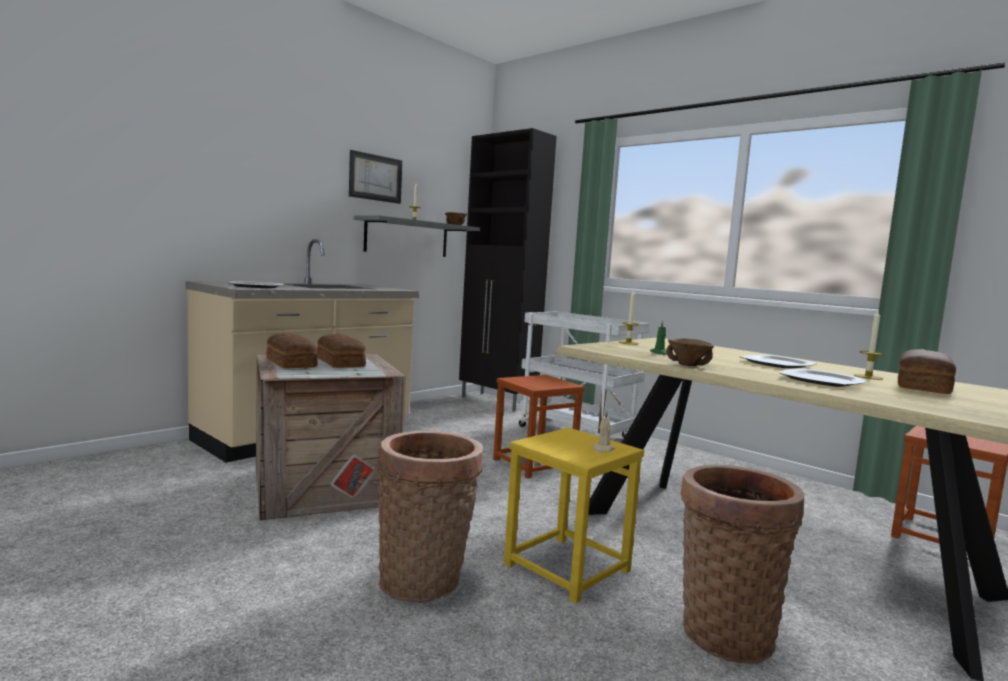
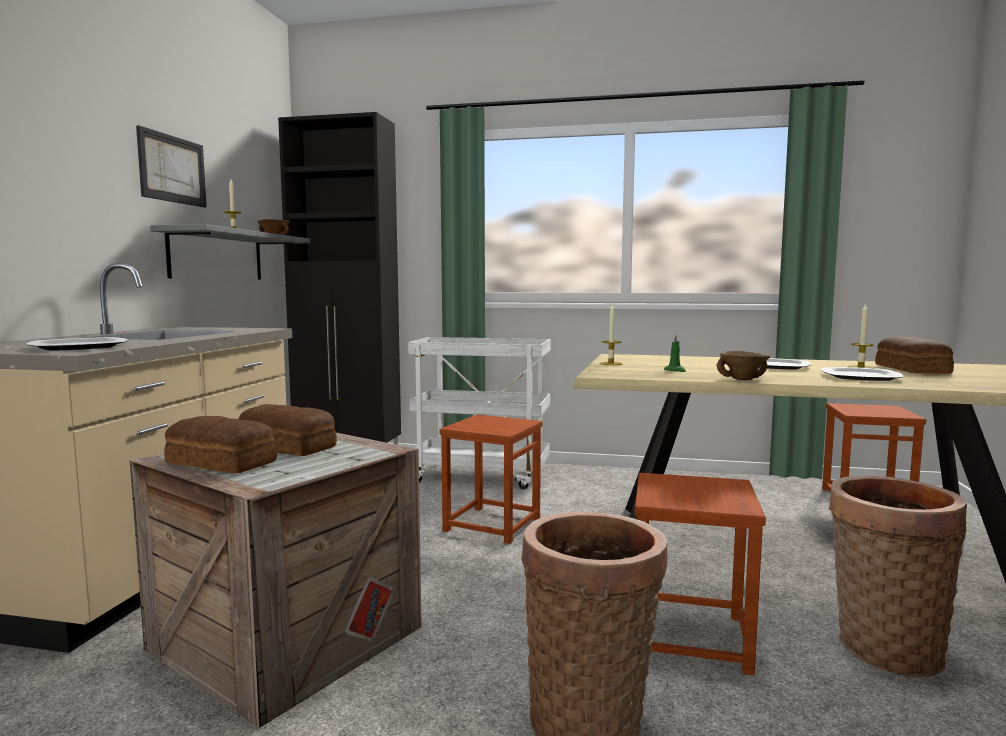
camera: 30 degrees left, 0 degrees up
(566, 568) = (689, 637): yellow stool -> brown stool
(602, 449) = (724, 490): beige candle -> none

